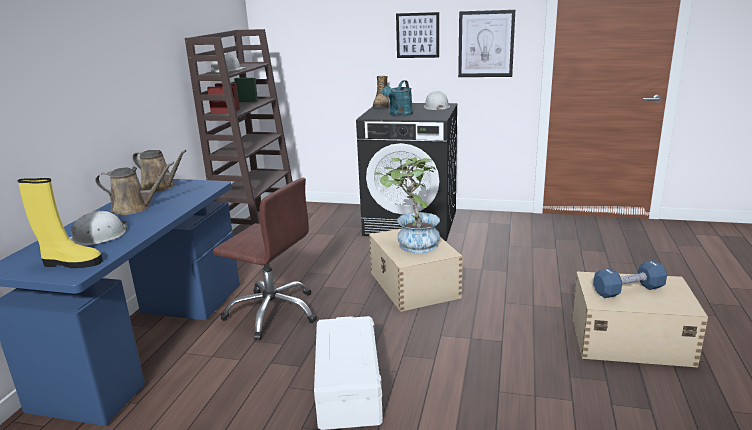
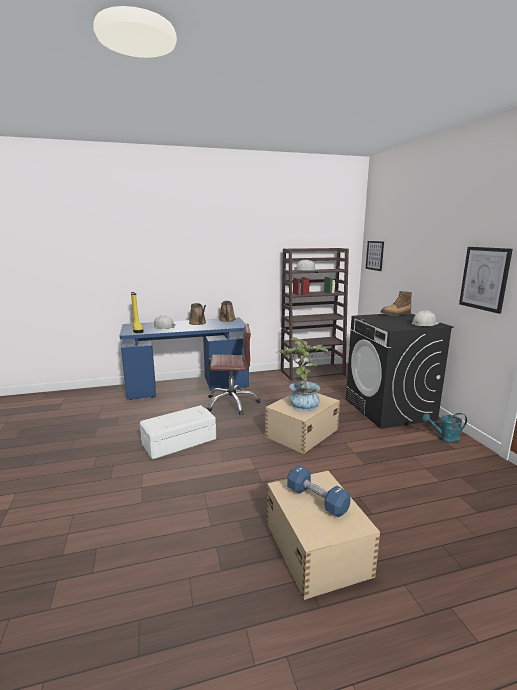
camera: 60 degrees right, 5 degrees down
(273, 312) = (232, 403): brown office chair -> brown office chair turned 90 degrees counterclockwise
(399, 115) = (381, 320): turquoise watering can -> turquoise watering can (444, 438)
(417, 35) = (440, 264): picture -> picture (374, 255)

